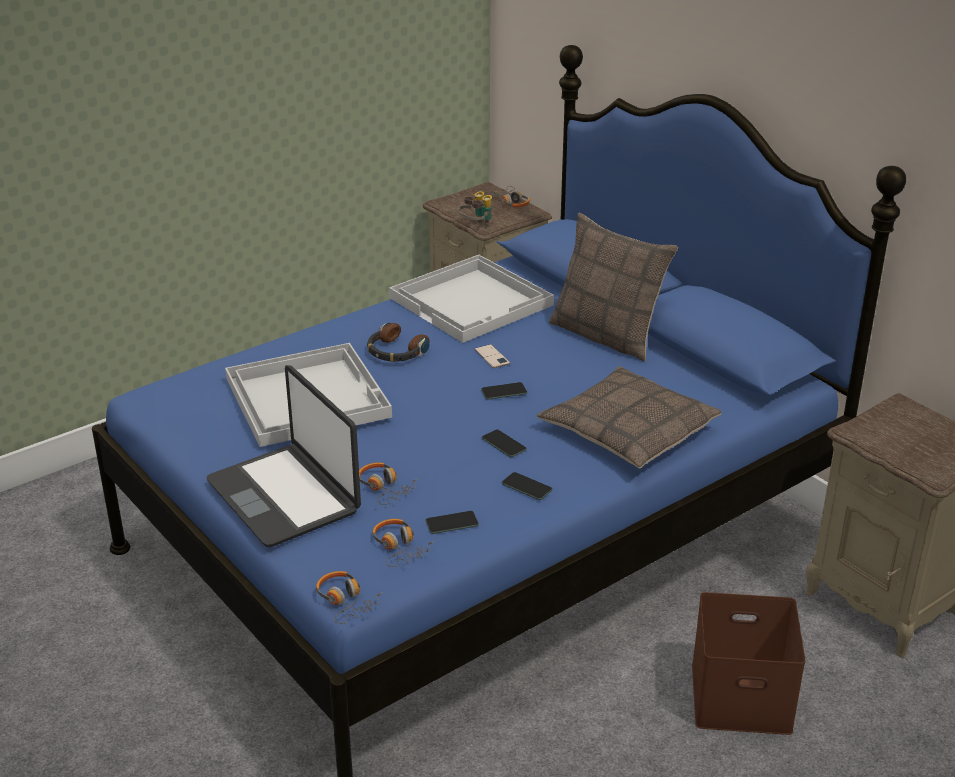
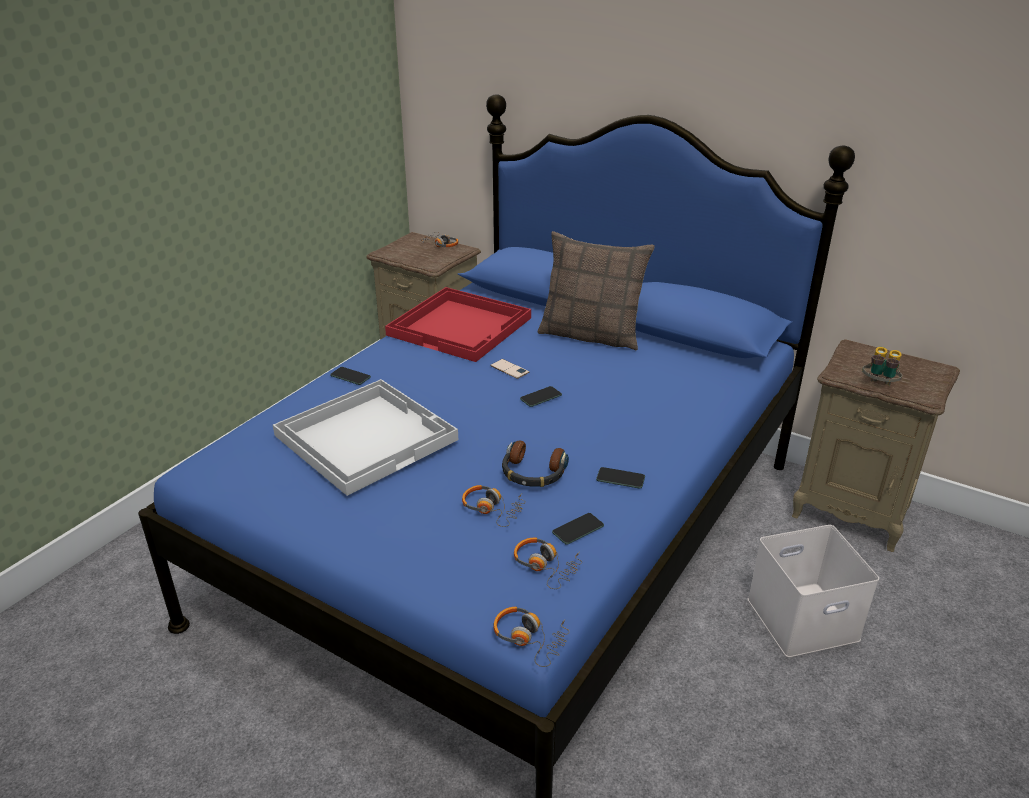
camera: 20 degrees left, 0 degrees up
(285, 496) = (400, 540): laptop -> none
(395, 352) = (422, 380): headphones -> headphones (533, 473)
(473, 301) = (461, 326): white tray -> red tray
(476, 227) = (425, 267): binoculars -> binoculars (878, 387)
(504, 444) = (573, 443): phone -> phone (350, 376)
(627, 431) = (667, 410): pillow -> none
(743, 695) = (803, 617): brown storage box -> white storage box

